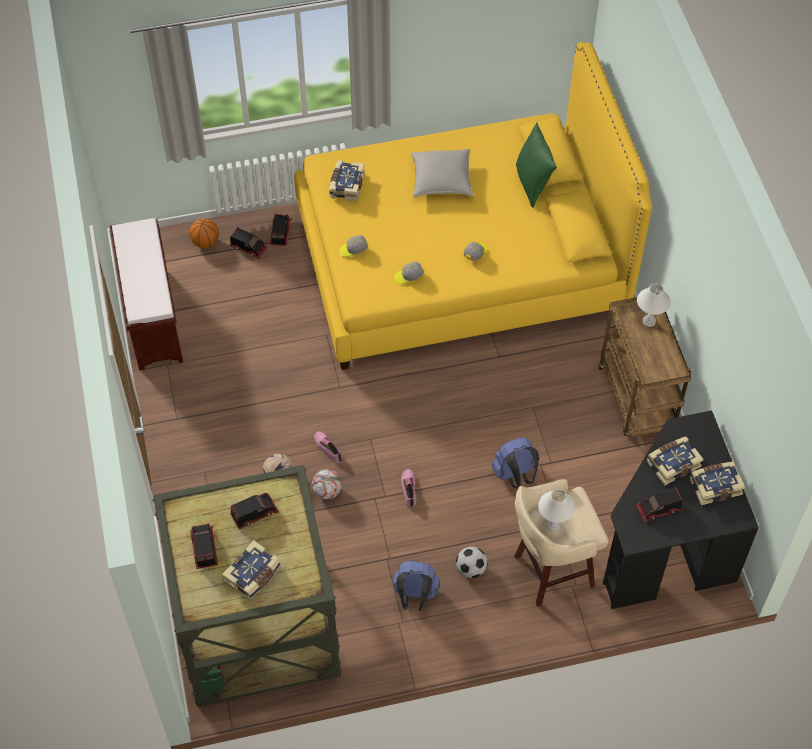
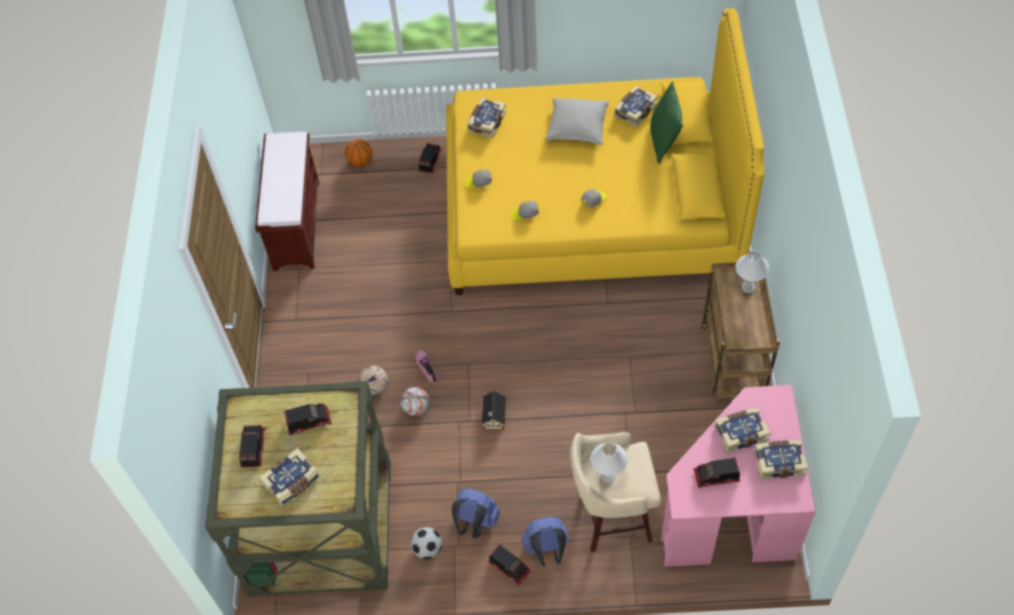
camera: 15 degrees right, 0 degrees up
(249, 247) = (398, 171): toy truck -> toy truck (509, 567)
(409, 489) = (494, 417): shoe -> toy house
(471, 569) = (535, 504): football -> football (427, 549)
(496, 156) = (634, 110): none -> book
(515, 475) = (598, 419): blue backpack -> blue backpack (546, 550)
(666, 543) = (733, 509): black desk -> pink desk

